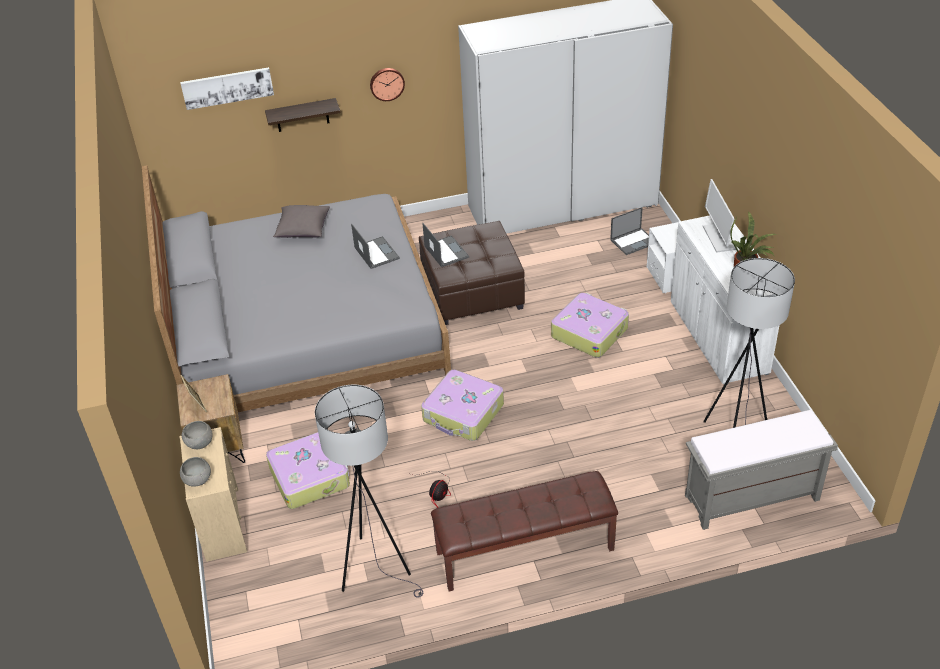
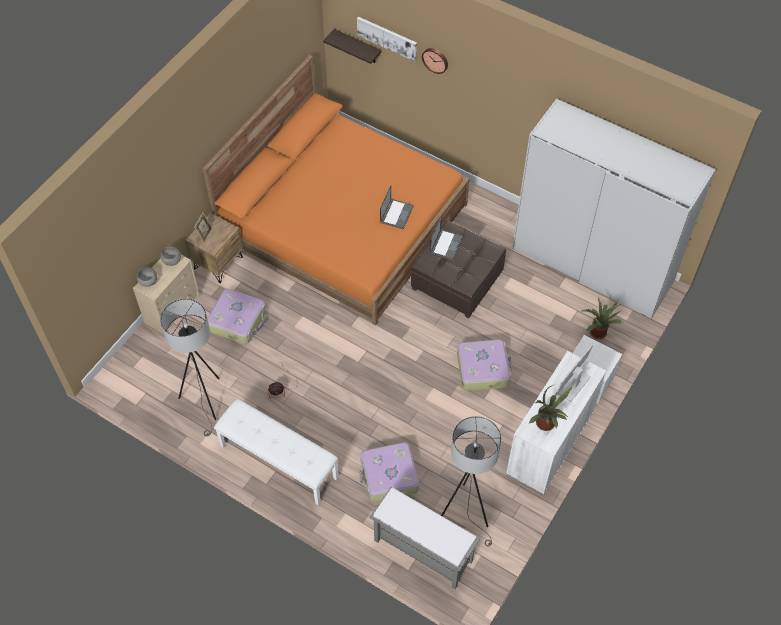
camera: 45 degrees right, 15 degrees up
(302, 115) = (432, 85): shelf -> shelf (357, 47)
(302, 230) = (380, 162): grey pillow -> none
(304, 326) = (343, 222): grey bed -> orange bed
(387, 83) = (496, 102): wall clock -> wall clock (435, 60)
(463, 413) = (351, 355): suitcase -> suitcase (388, 476)
(524, 551) = (278, 462): brown bench -> white bench
(633, 241) = (598, 331): laptop -> potted plant

